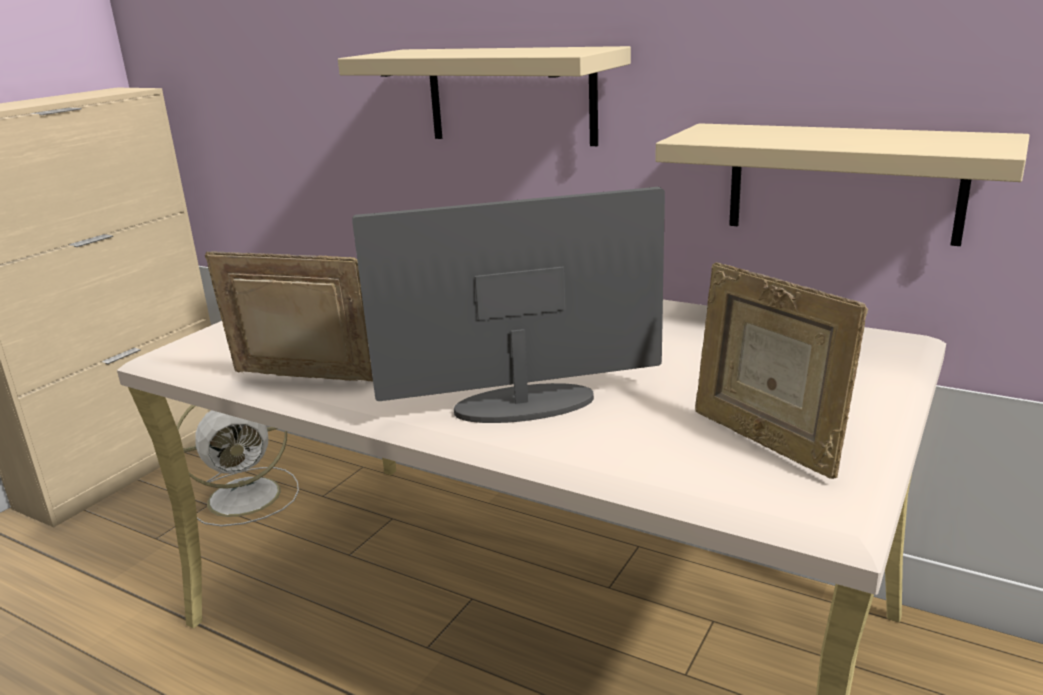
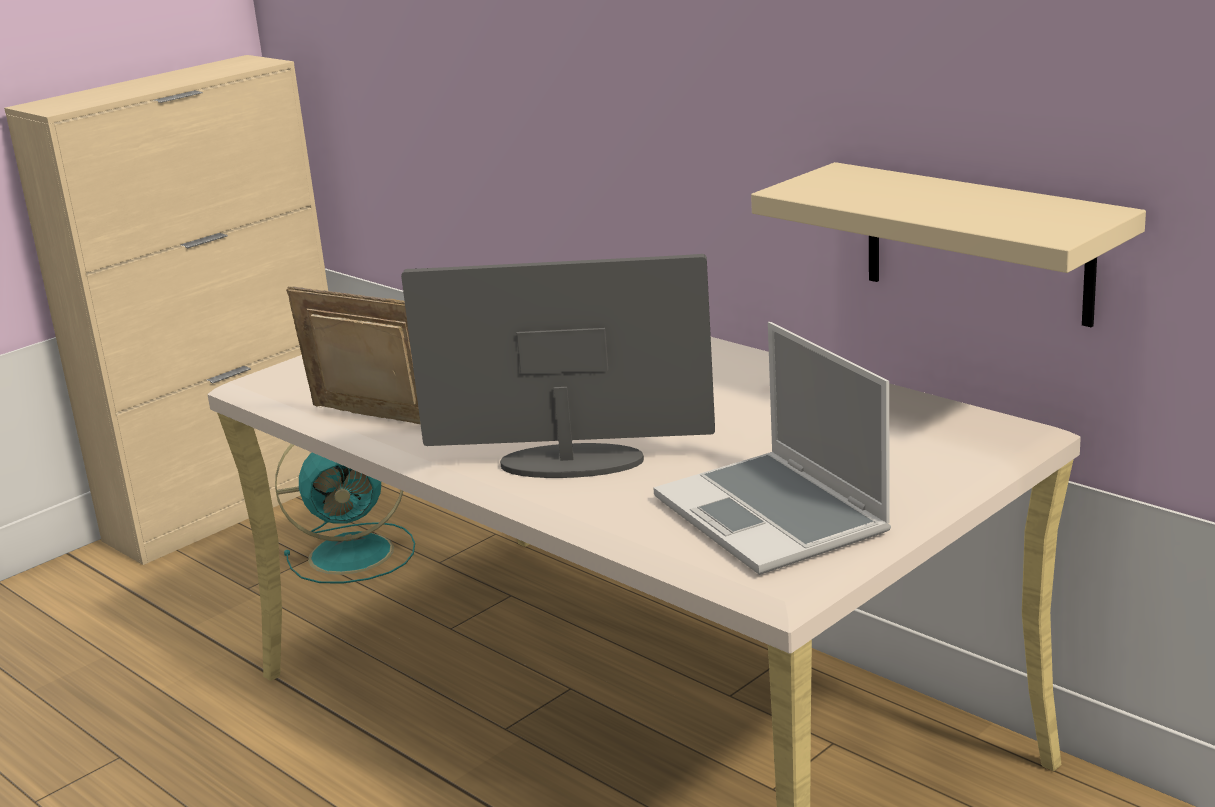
camera: 15 degrees right, 0 degrees up
(248, 496) = (355, 553): white fan -> turquoise fan
(510, 95) = (650, 109): beige shelf -> none
(765, 441) = (774, 517): picture frame -> laptop

